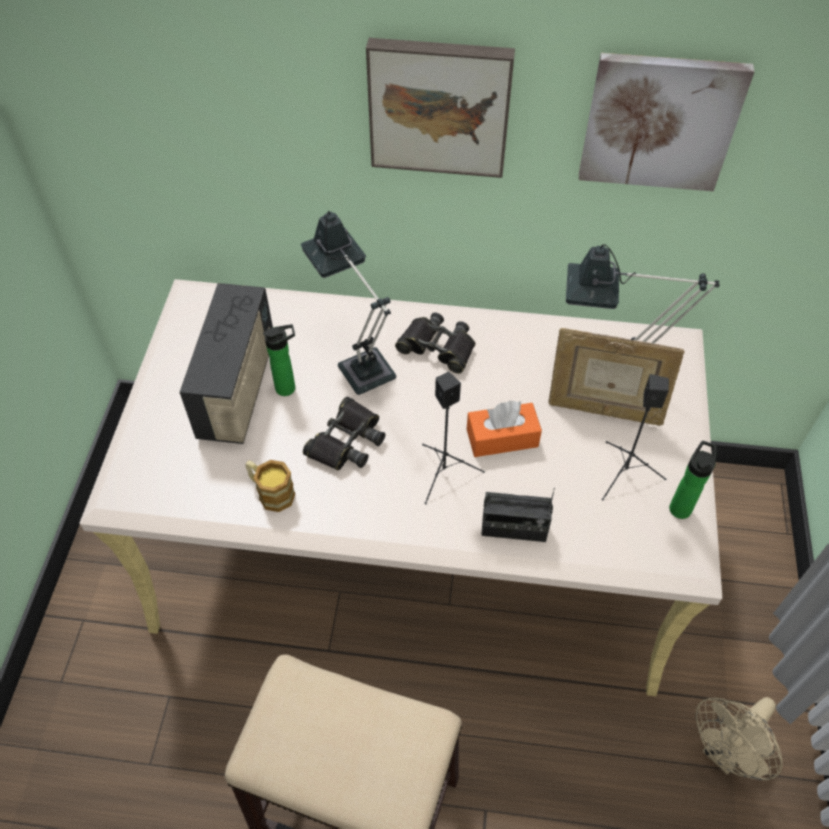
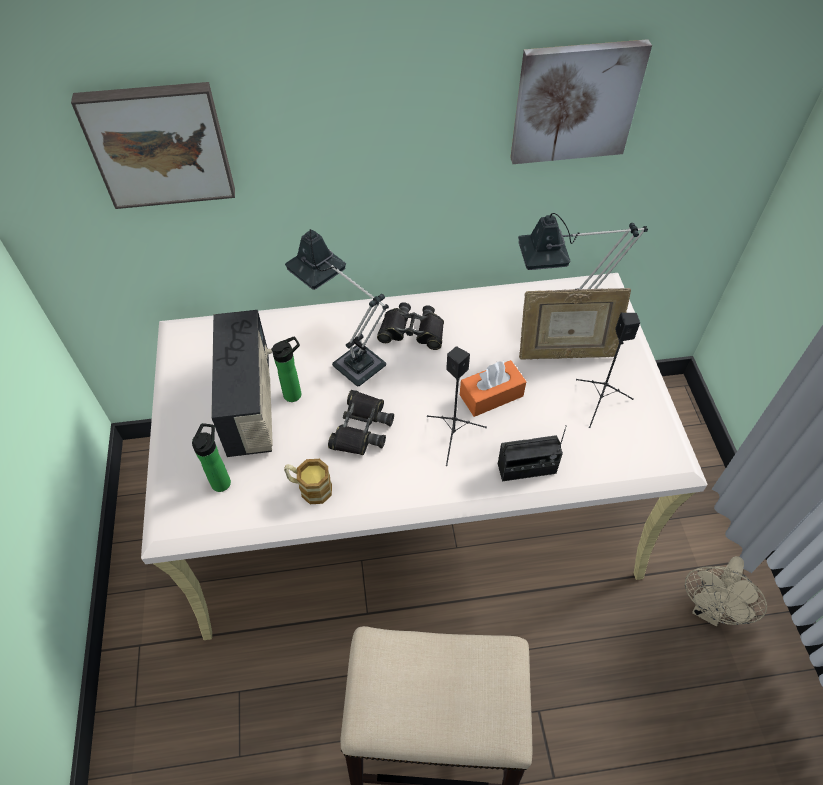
camera: 15 degrees left, 0 degrees up
(439, 106) = (388, 119): picture -> picture (160, 144)
(681, 506) = (652, 418): bottle -> bottle (222, 480)

